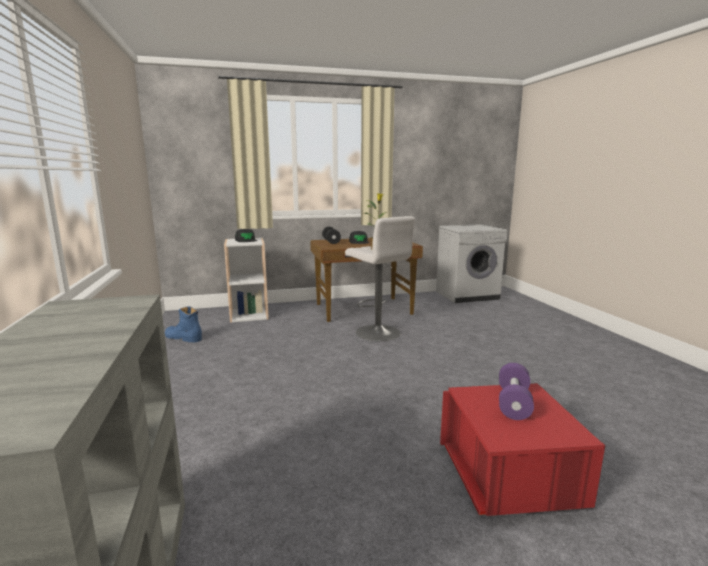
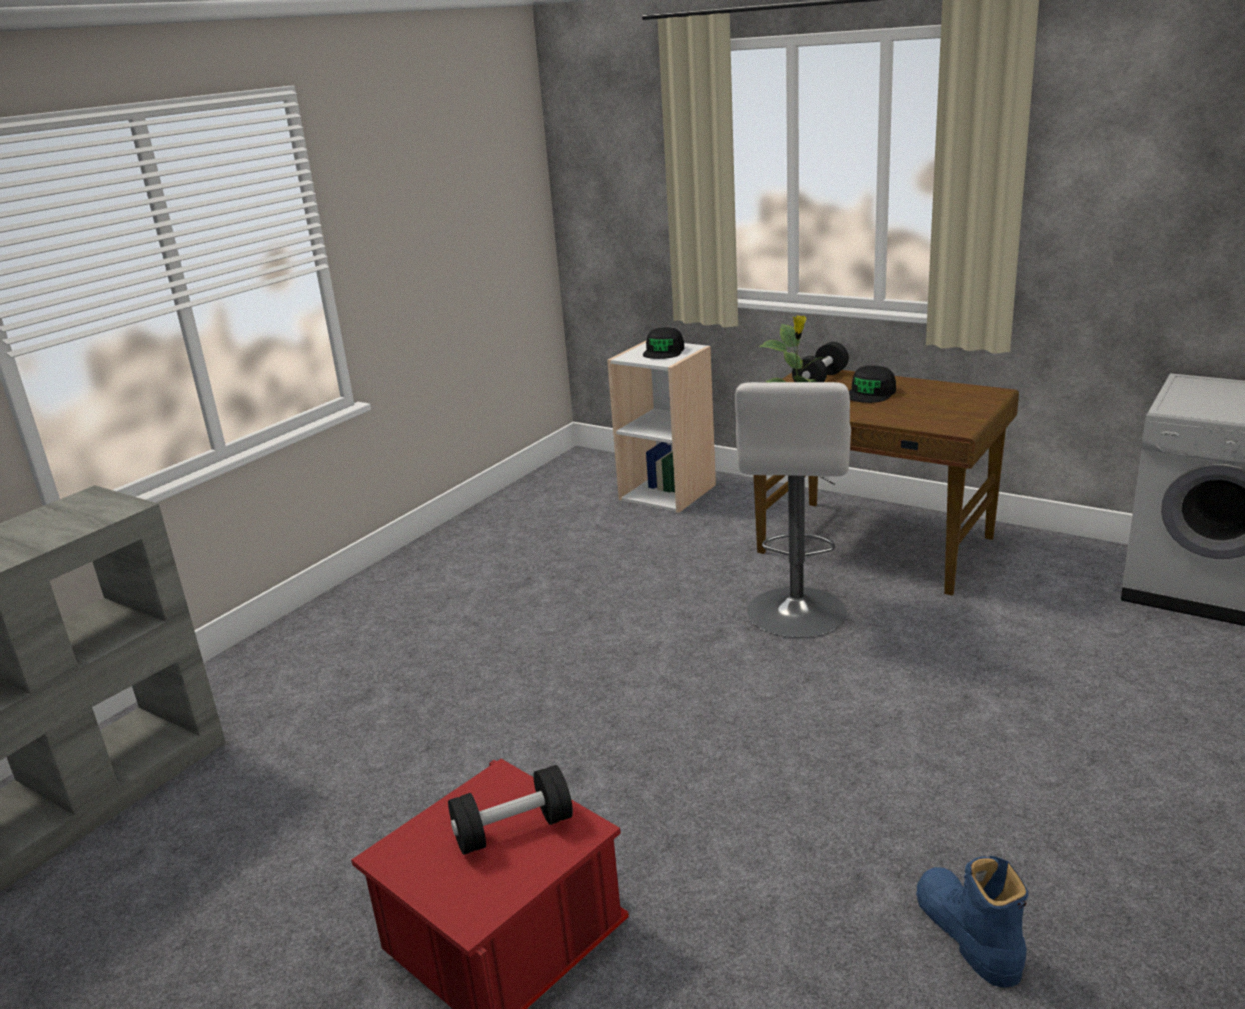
camera: 50 degrees right, 10 degrees up
(183, 338) = (523, 510): blue boot -> blue boot (967, 934)
(513, 403) = (513, 830): purple dumbbell -> black dumbbell

